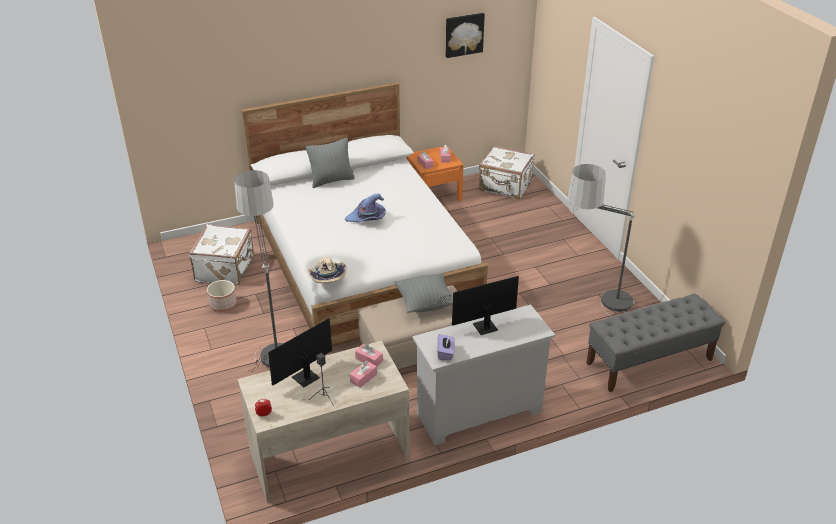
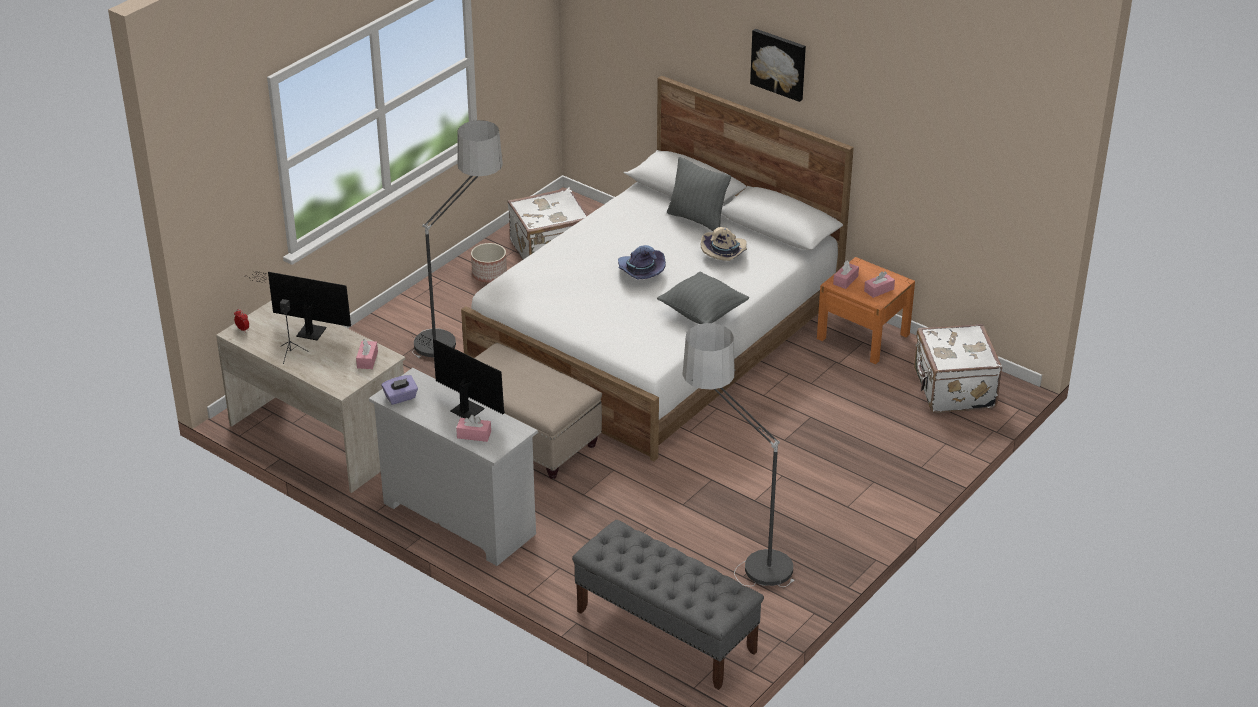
camera: 60 degrees right, 0 degrees up
(326, 277) = (497, 287): beige hat -> beige hat (725, 253)
(363, 378) = (337, 366): pink tissue box -> pink tissue box (474, 435)
(425, 303) = (542, 383): grey pillow -> grey pillow (702, 313)
(463, 34) = (956, 130): picture -> picture (779, 63)

